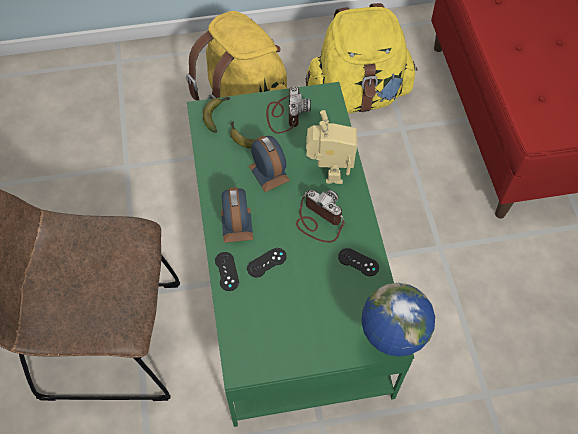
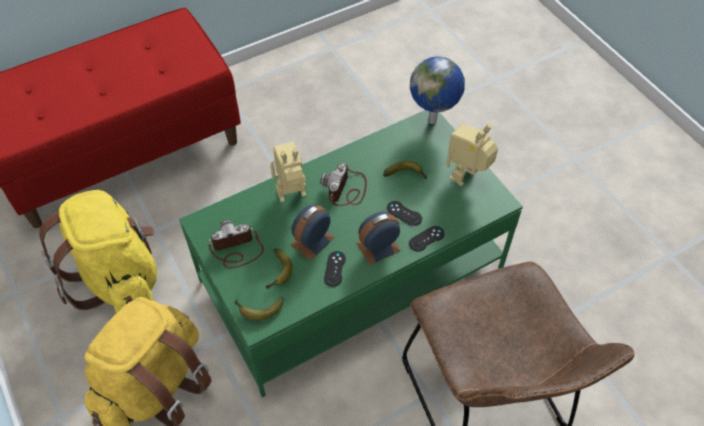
camera: 110 degrees left, 5 degrees down
(288, 346) = (467, 177): none -> toy robot
(317, 284) = (406, 174): none -> banana
(358, 262) = (373, 154): black game controller -> black game controller (335, 269)

